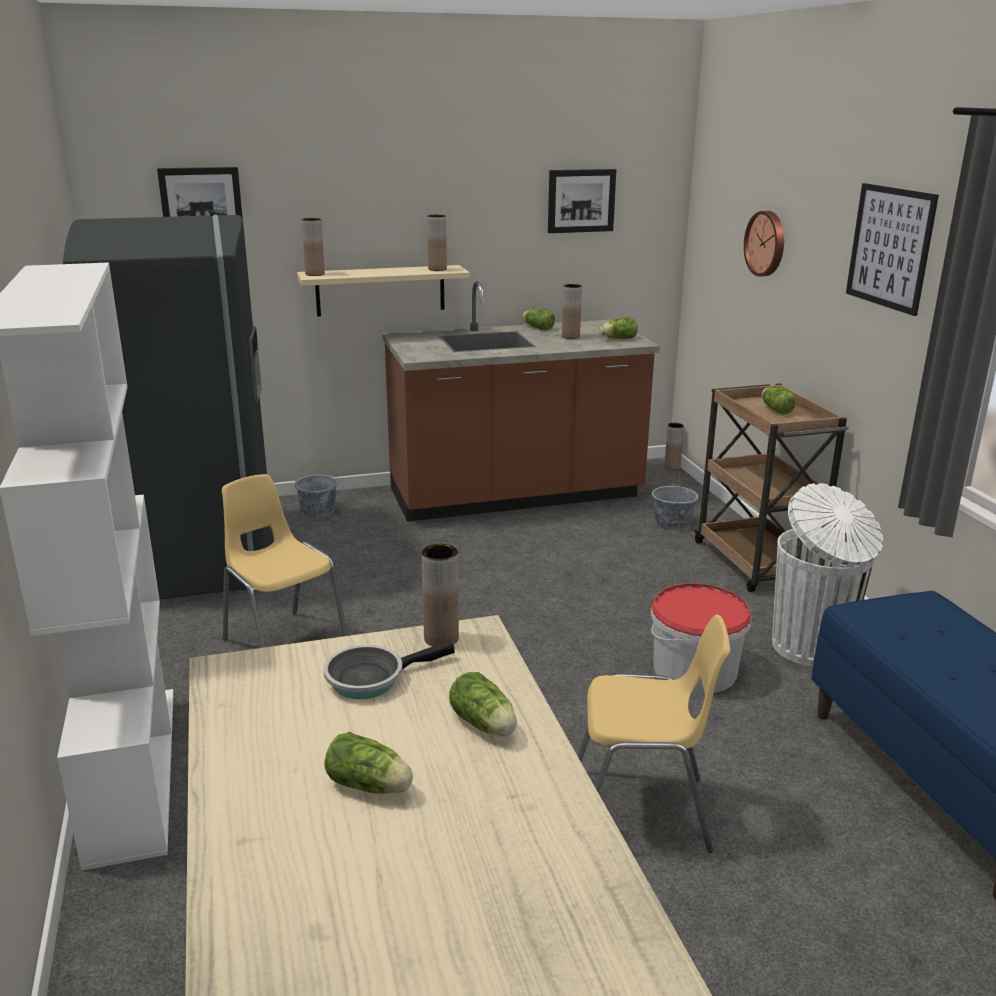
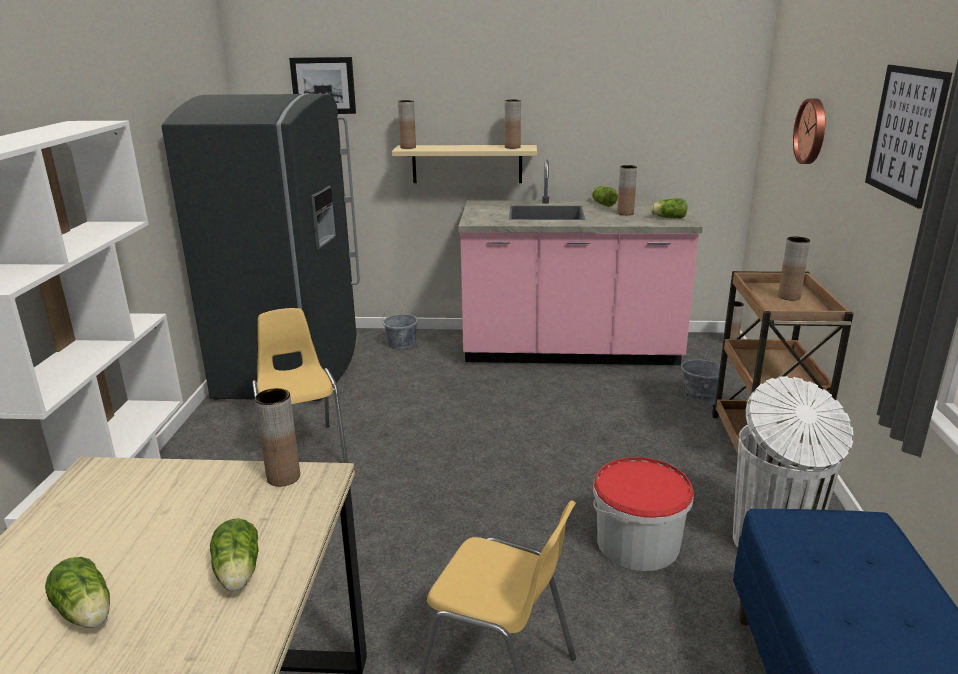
camera: 20 degrees right, 0 degrees up
(371, 678) = (191, 504): frying pan -> none
(515, 495) = (570, 351): brown counter -> pink counter
(581, 200) = (653, 90): picture -> none
(775, 409) = (789, 297): lettuce -> brown vase

